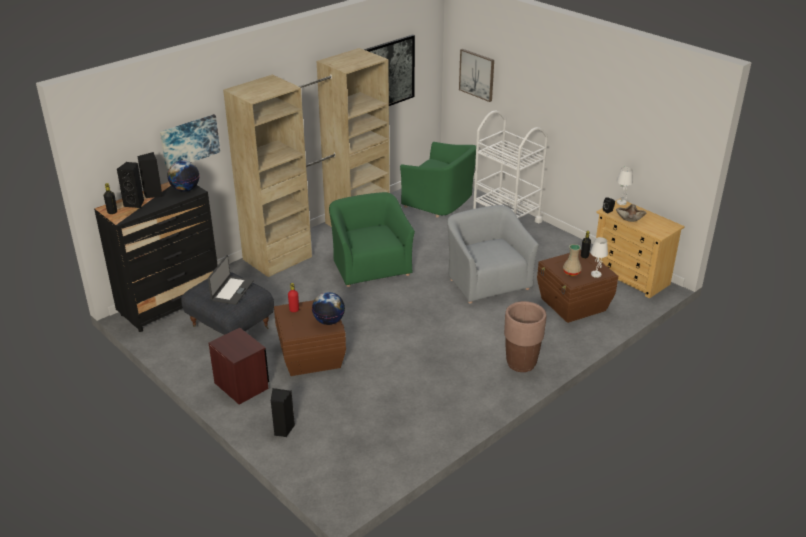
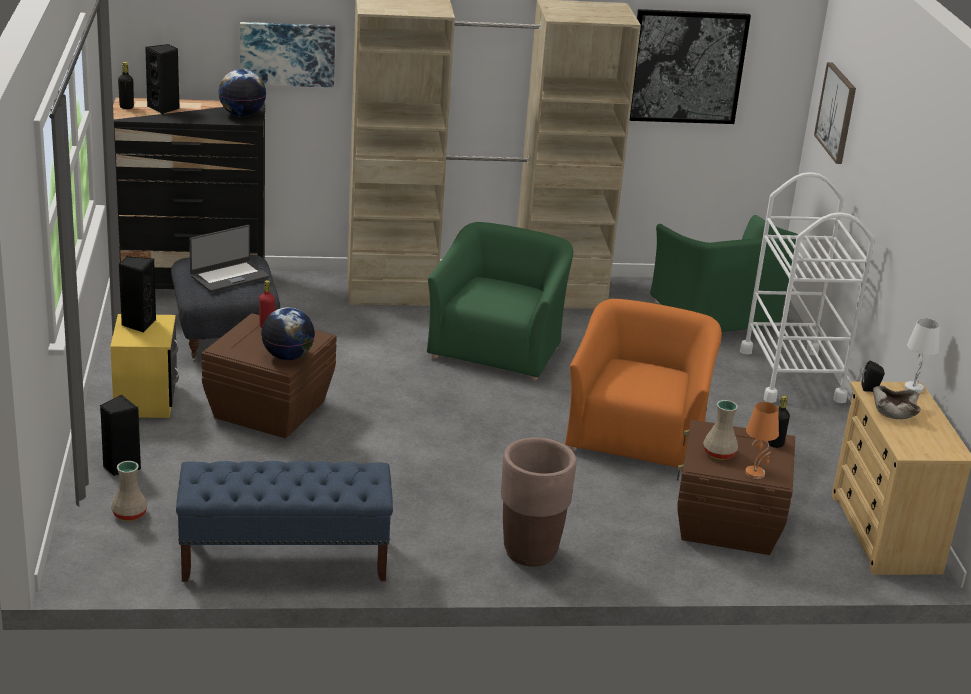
camera: 35 degrees right, 5 degrees down
(153, 194) = (199, 106): black speaker -> black speaker (138, 324)
(241, 385) = (145, 400): brown nightstand -> yellow nightstand
(324, 453) = (128, 514): none -> beige vase
(428, 431) = (284, 559): none -> blue bench
(487, 281) = (637, 436): grey armchair -> orange armchair
(596, 274) = (755, 473): white table lamp -> orange table lamp

